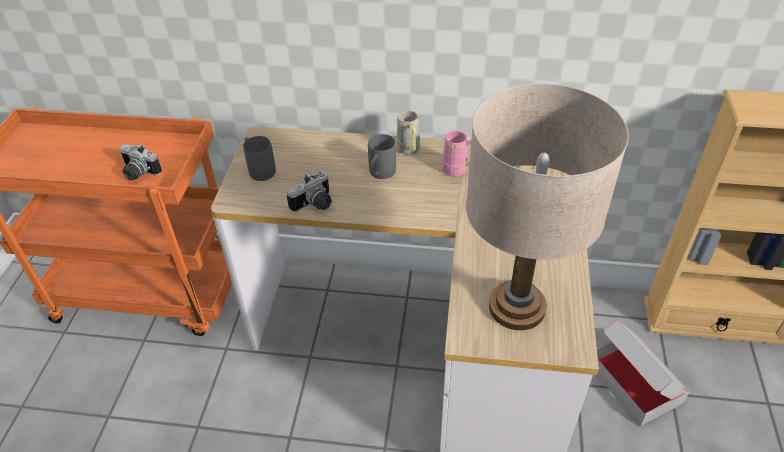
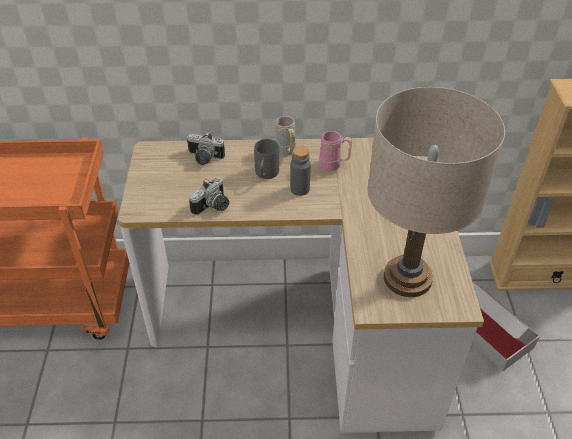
camera: 10 degrees left, 0 degrees up
(138, 173) = (40, 193): camera -> camera (204, 158)
(259, 169) = (155, 179): grey mug -> none
(414, 193) = (300, 189): none -> grey bottle

